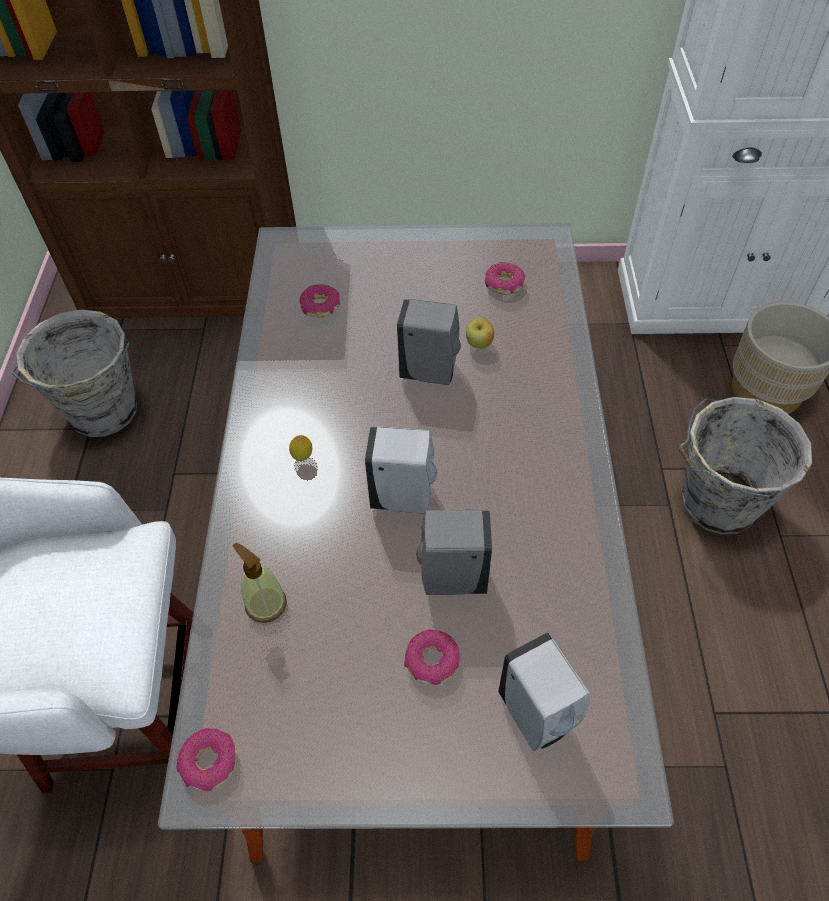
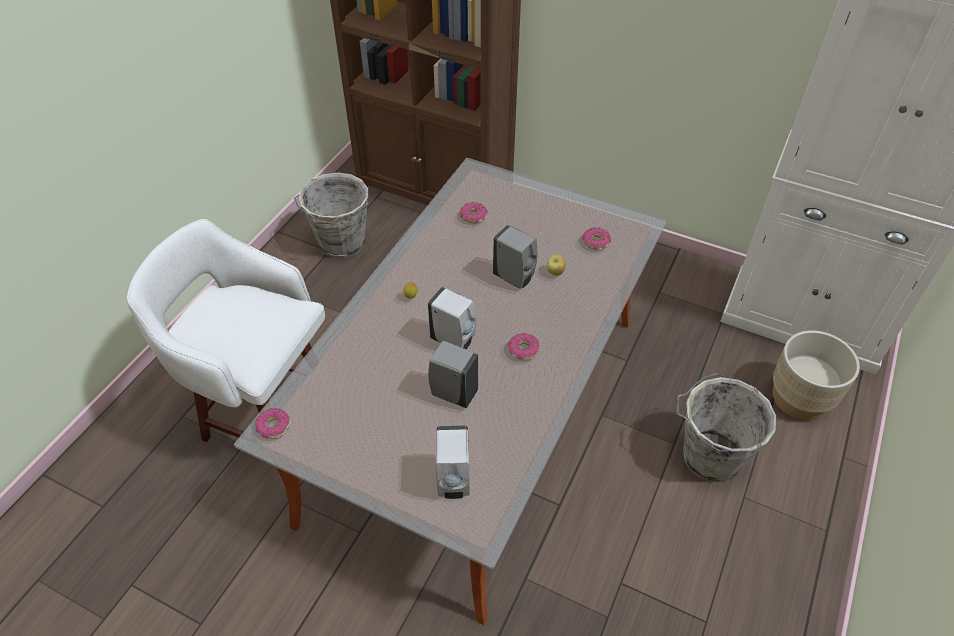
camera: 25 degrees right, 5 degrees down
(265, 603) = (345, 364): soap dispenser -> none
(432, 661) = (414, 430): donut -> donut (523, 350)

